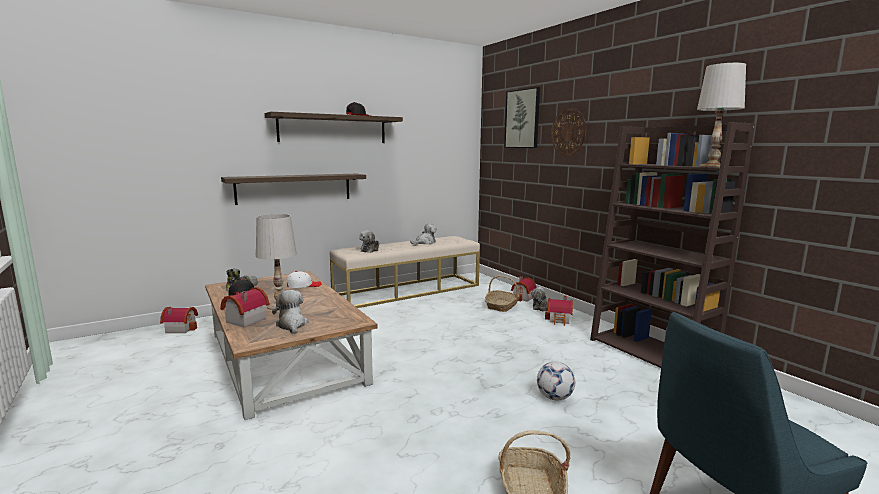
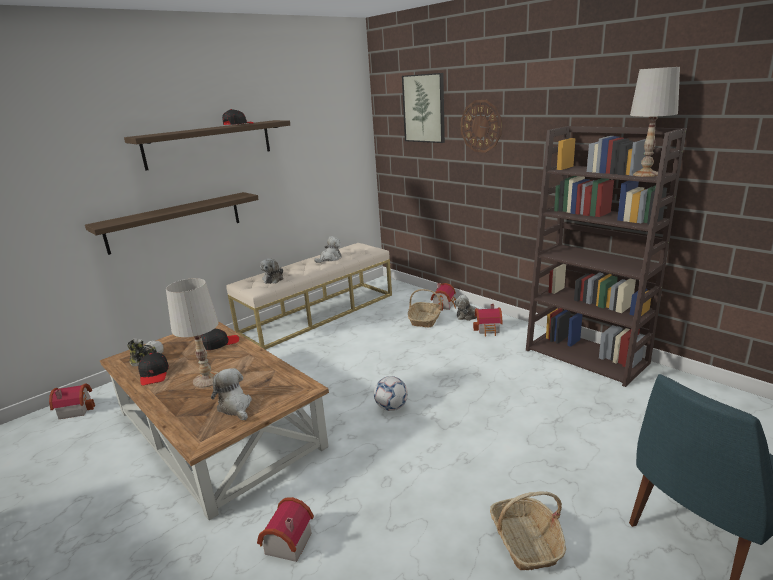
camera: 10 degrees left, 10 degrees up
(244, 320) = (176, 409): toy house -> toy house (285, 544)
(304, 285) = (219, 343): white cap -> black cap
(554, 397) = (513, 428): football -> football (391, 407)

